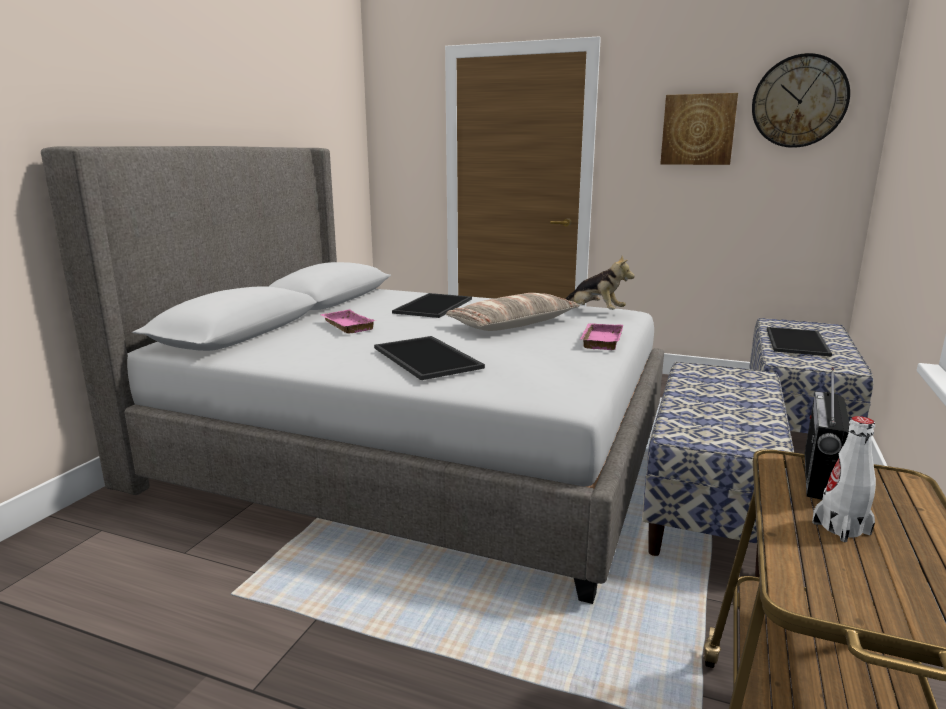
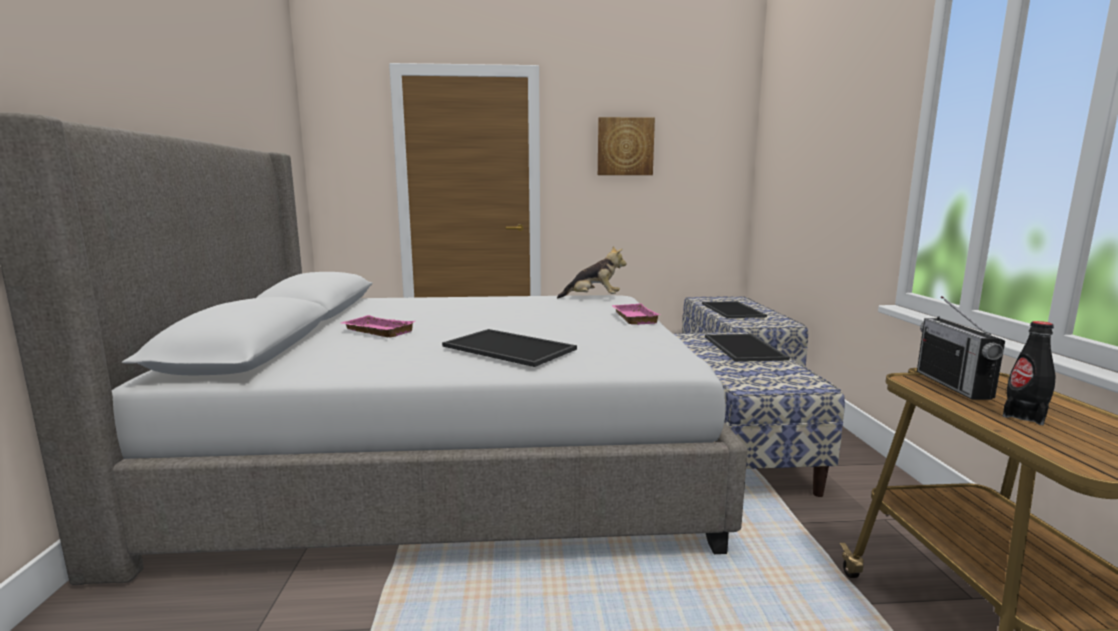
camera: 25 degrees left, 5 degrees down
(434, 306) = (443, 307): tray -> tray (745, 348)
(513, 324) = (540, 314): pillow -> none
(799, 101) = (698, 126): wall clock -> none
(841, 528) = (1024, 416): white bottle -> black bottle

